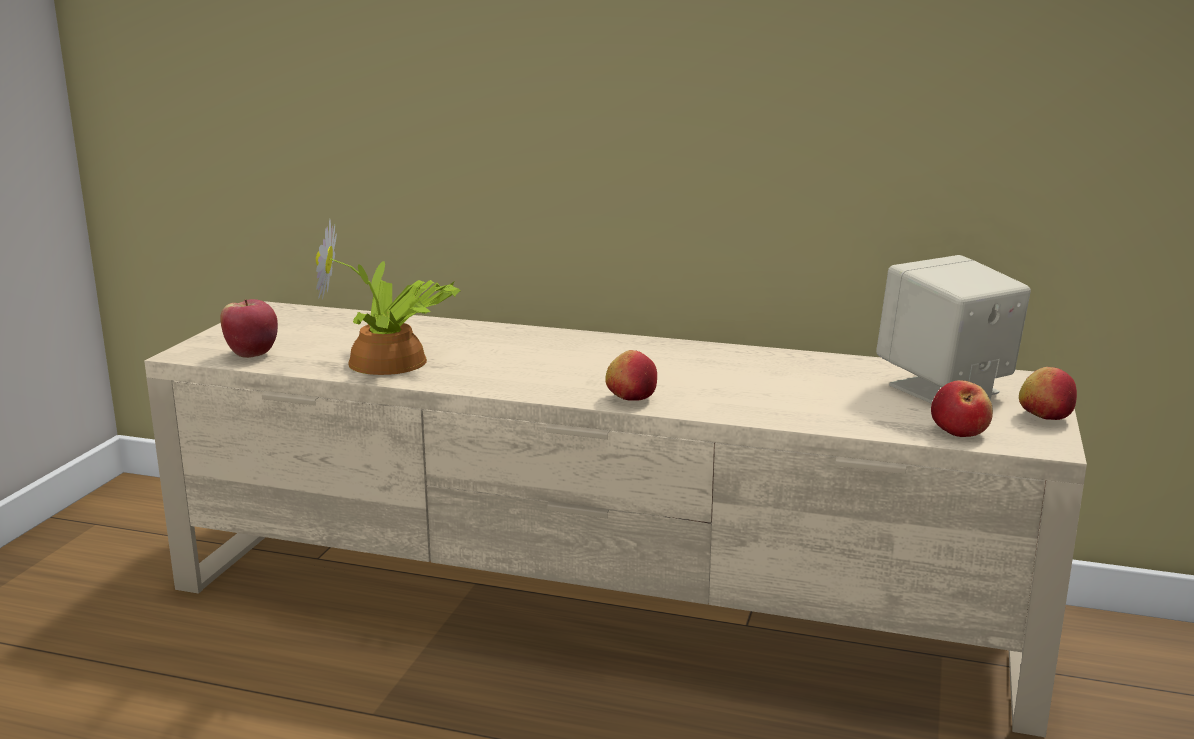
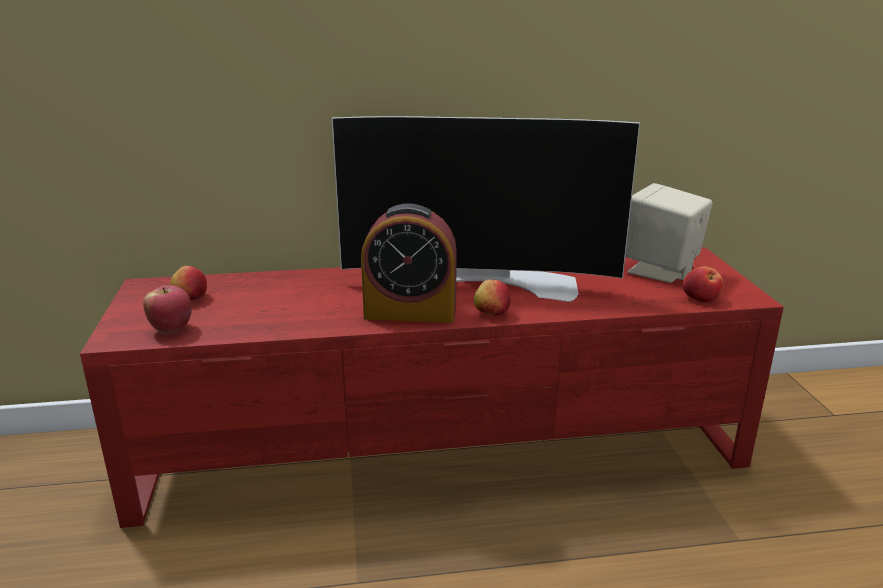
camera: 25 degrees left, 5 degrees up
(391, 363) = (293, 316): potted plant -> none
(530, 381) = (410, 312): none -> alarm clock
(601, 601) = (444, 448): beige tv stand -> red tv stand
(666, 363) = (481, 280): none -> television
(1044, 417) = (729, 279): apple -> apple (190, 298)

